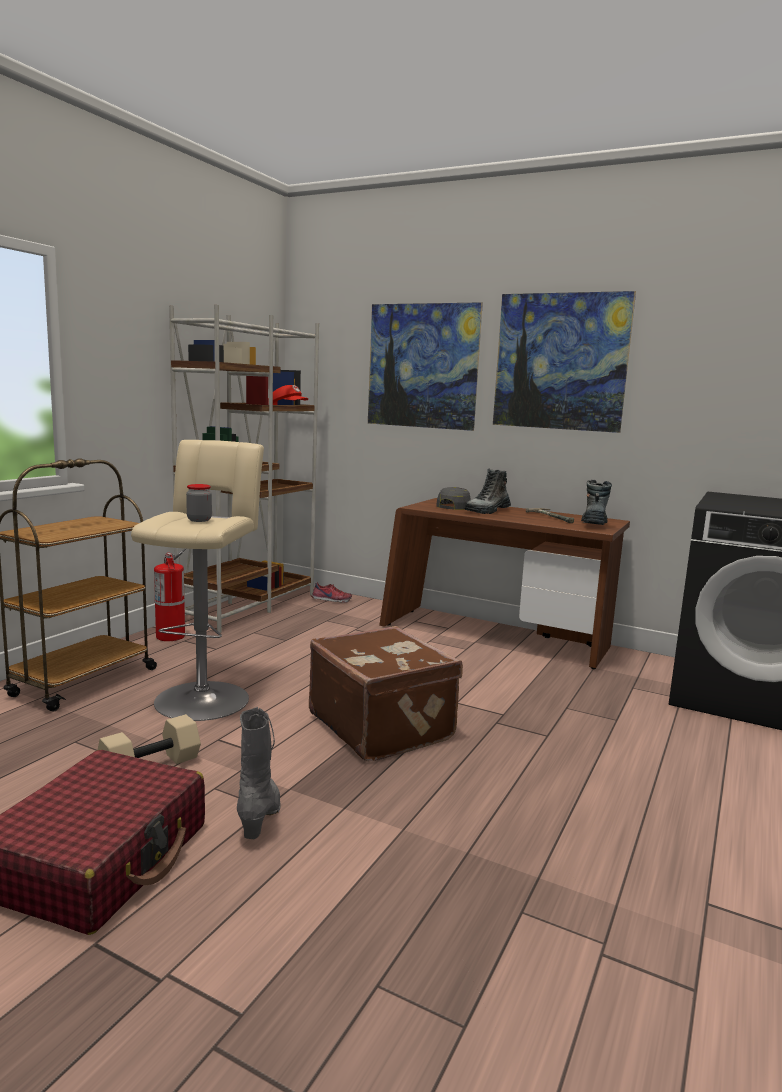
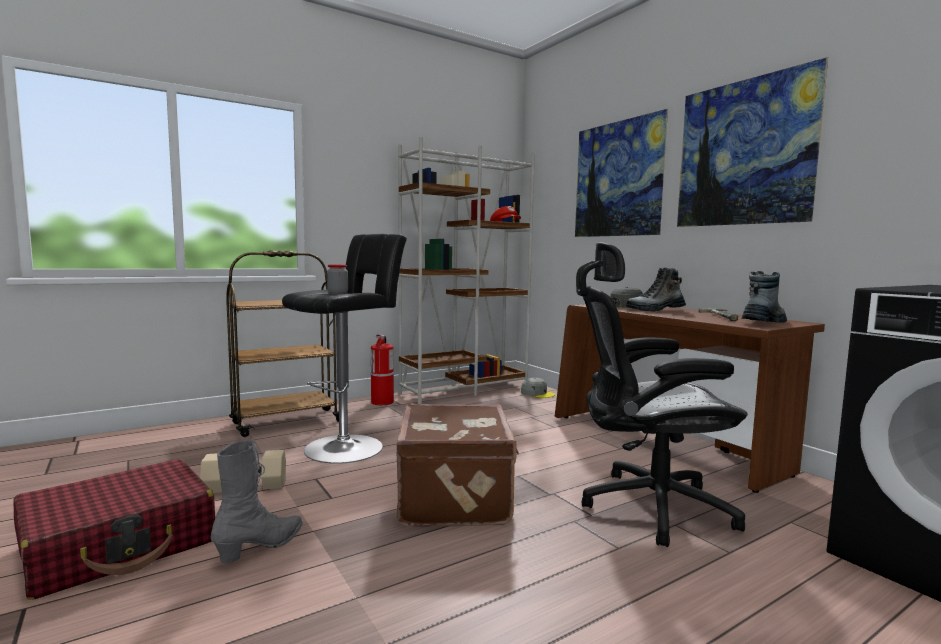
camera: 30 degrees right, 5 degrees down
(204, 697) = (348, 446): beige stool -> black stool
(331, 600) = (537, 393): shoe -> grey cap
(537, 698) = (648, 508): none -> office chair

